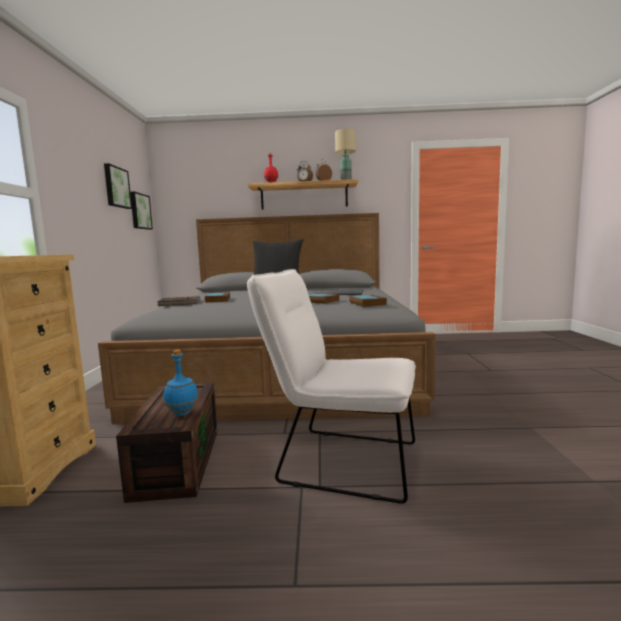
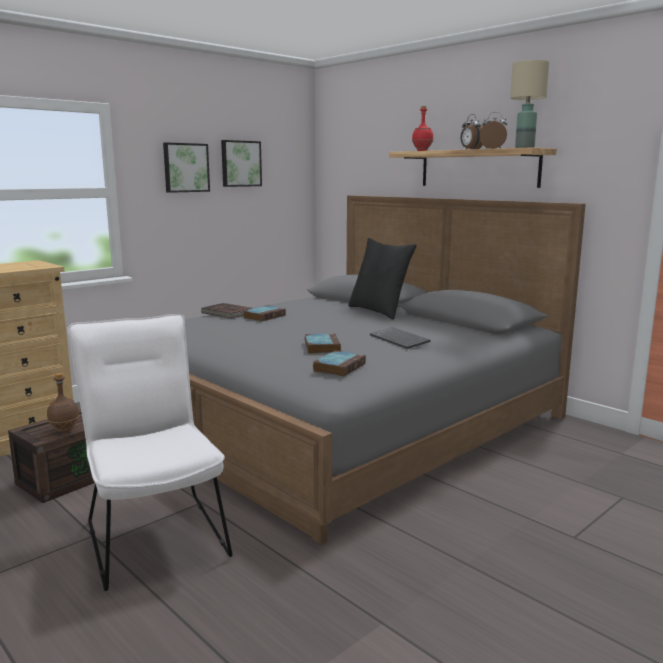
camera: 45 degrees right, 5 degrees up
(139, 211) = (283, 185): picture -> picture (185, 167)
(181, 413) = (64, 430): blue bottle -> brown bottle

